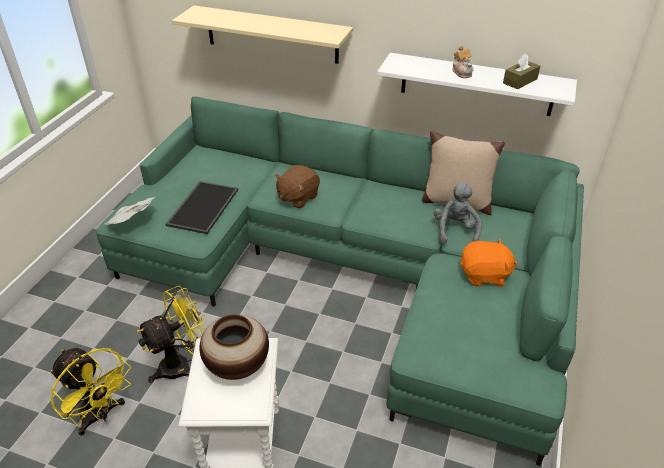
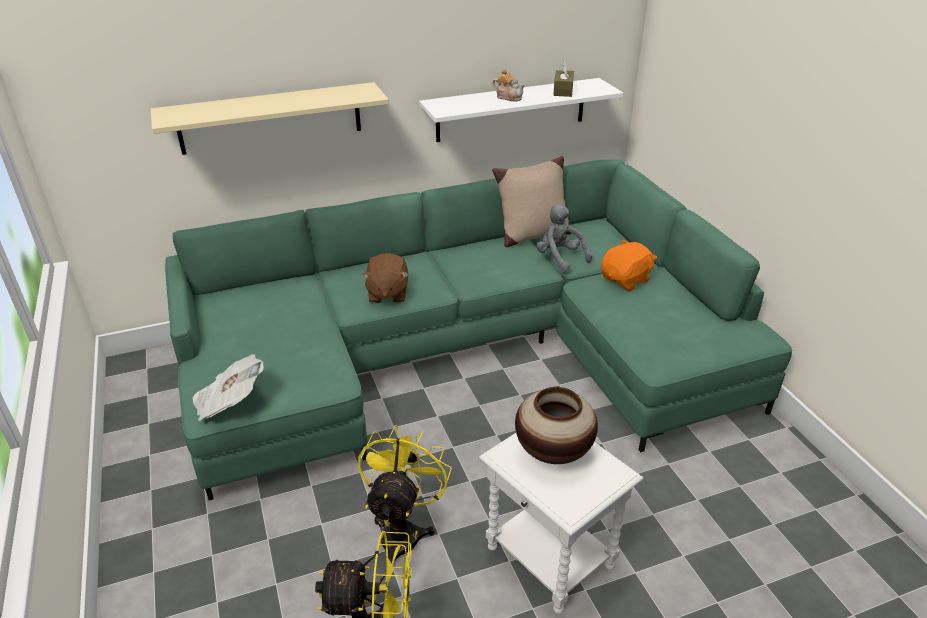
camera: 40 degrees left, 5 degrees down
(202, 206) = (296, 347): tray -> none

